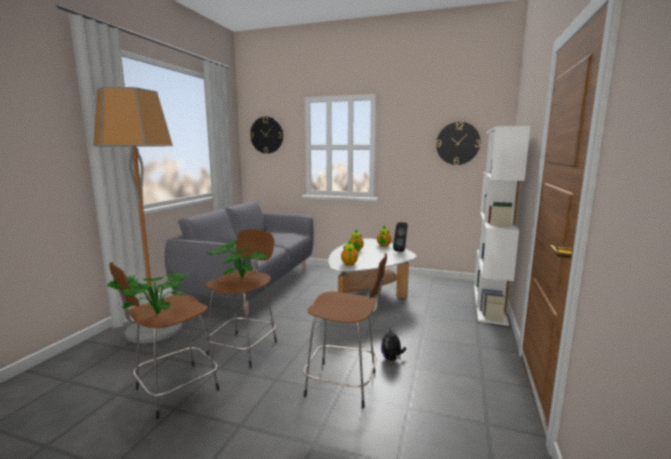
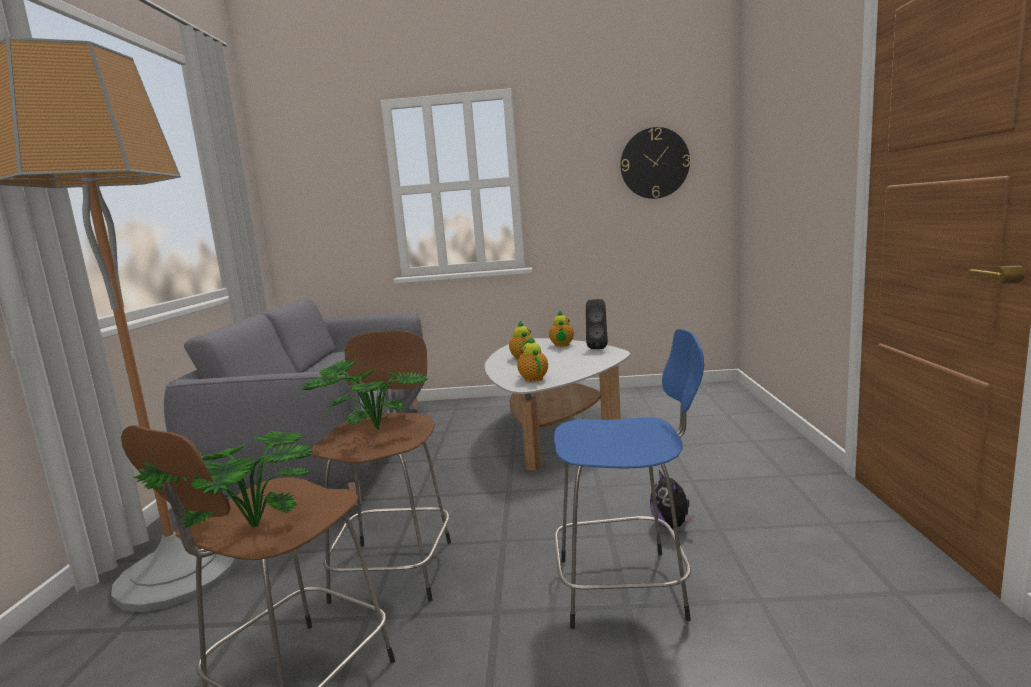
camera: 15 degrees left, 0 degrees up
(266, 135) = (312, 174): wall clock -> none
(344, 384) = (626, 587): brown stool -> blue stool
(490, 304) = (749, 411): white bookcase -> none

